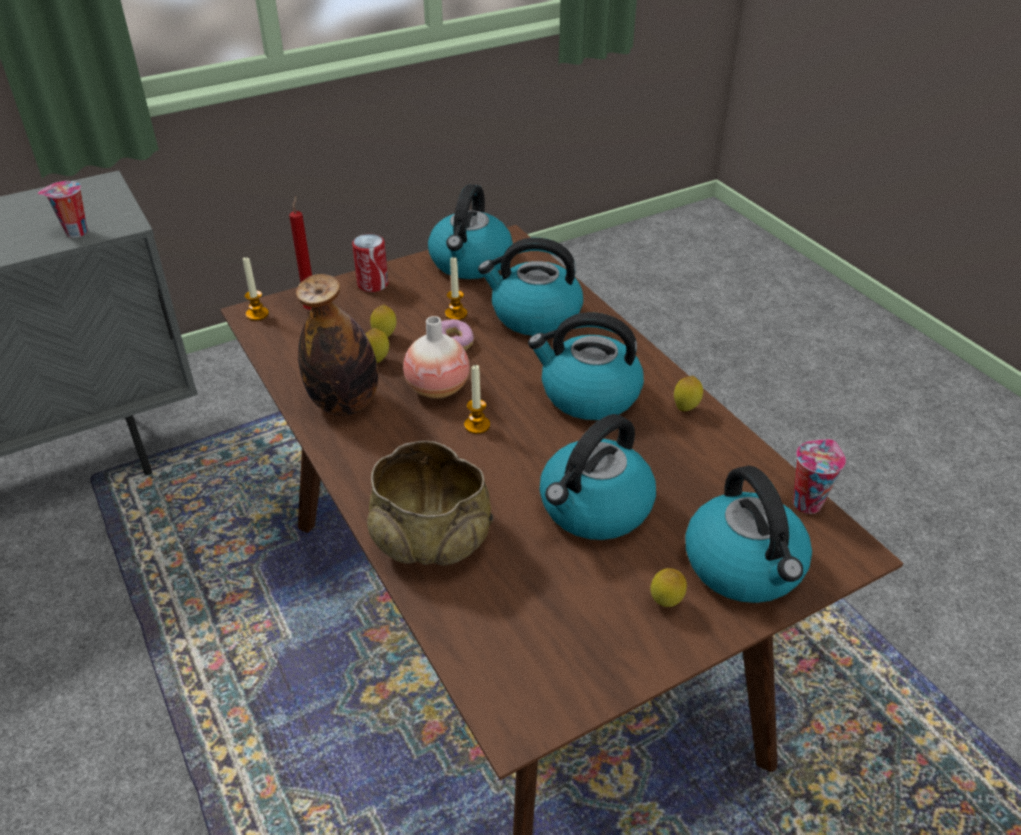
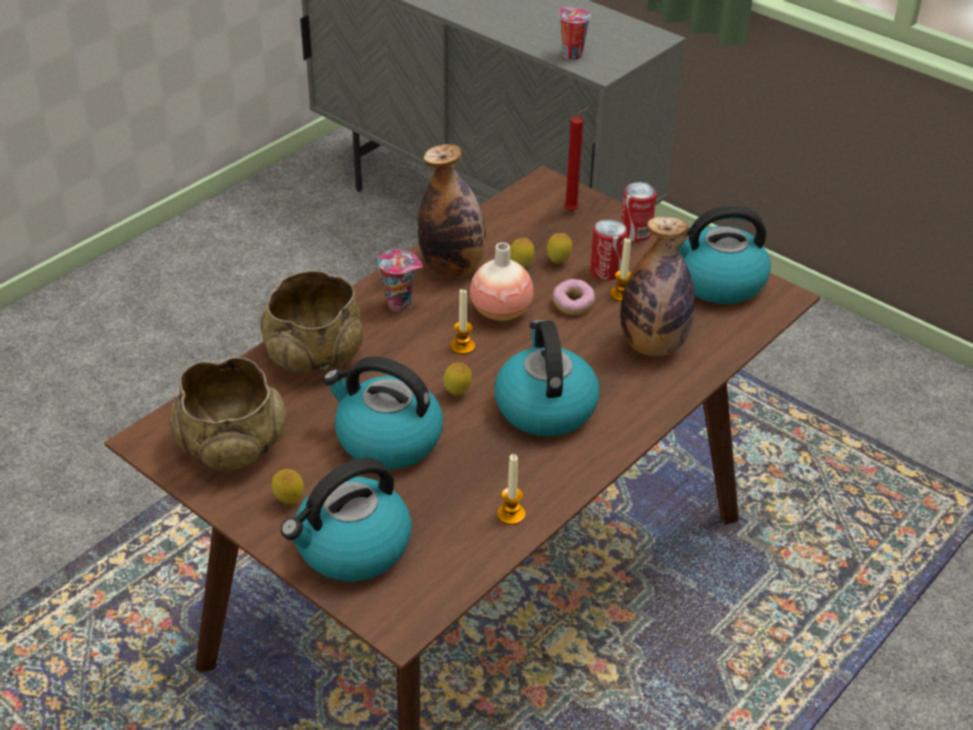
camera: 70 degrees right, 0 degrees up
(257, 314) = (546, 185): candle -> candle (511, 514)
(417, 313) = (606, 271): none -> can
(534, 316) = (653, 345): kettle -> bottle
(557, 639) = (231, 445): none -> beige bowl
(685, 409) = (559, 478): lemon -> lemon (457, 394)
(807, 502) = (458, 585): cup -> cup (401, 304)

